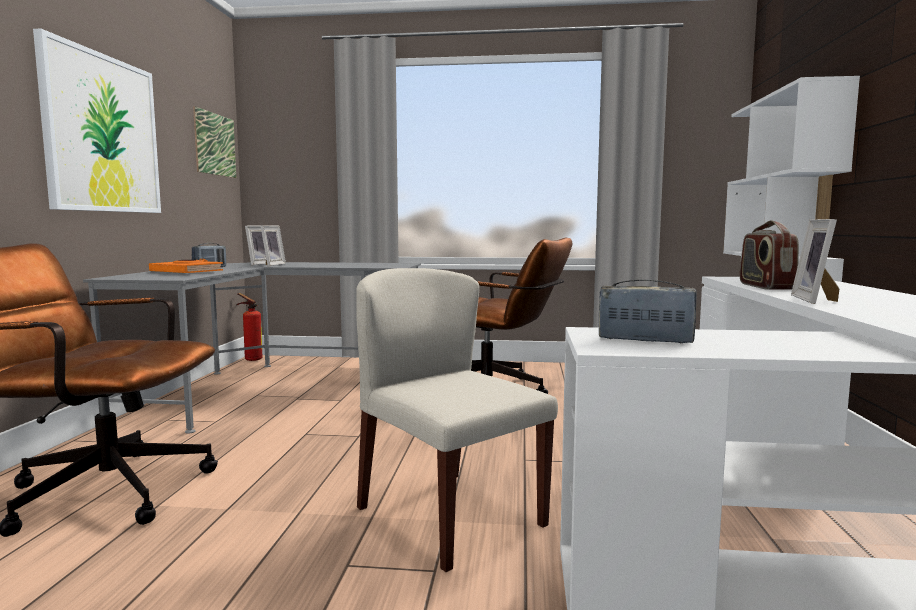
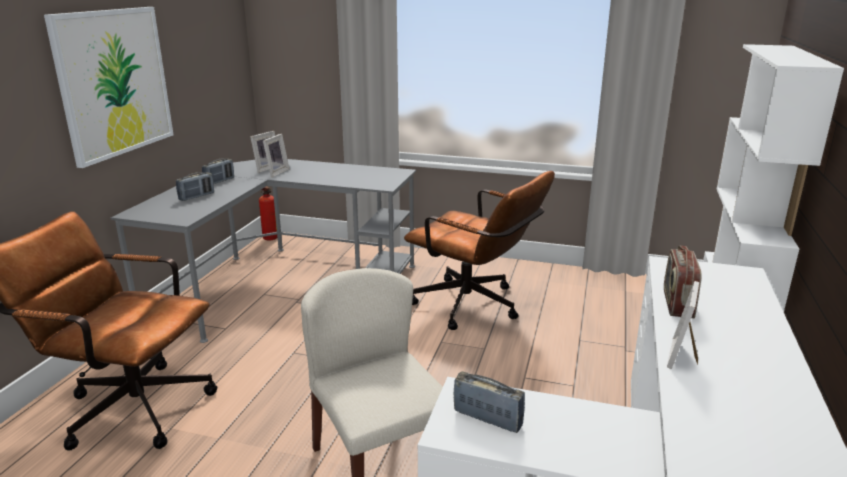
camera: 10 degrees right, 15 degrees up
(187, 272) = (196, 196): orange book -> radio
(215, 144) = (223, 44): picture -> none

